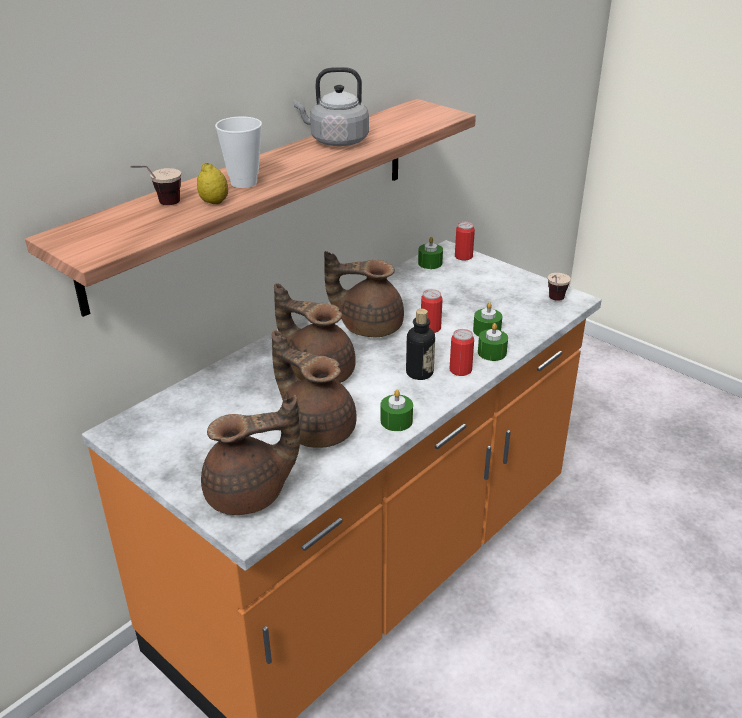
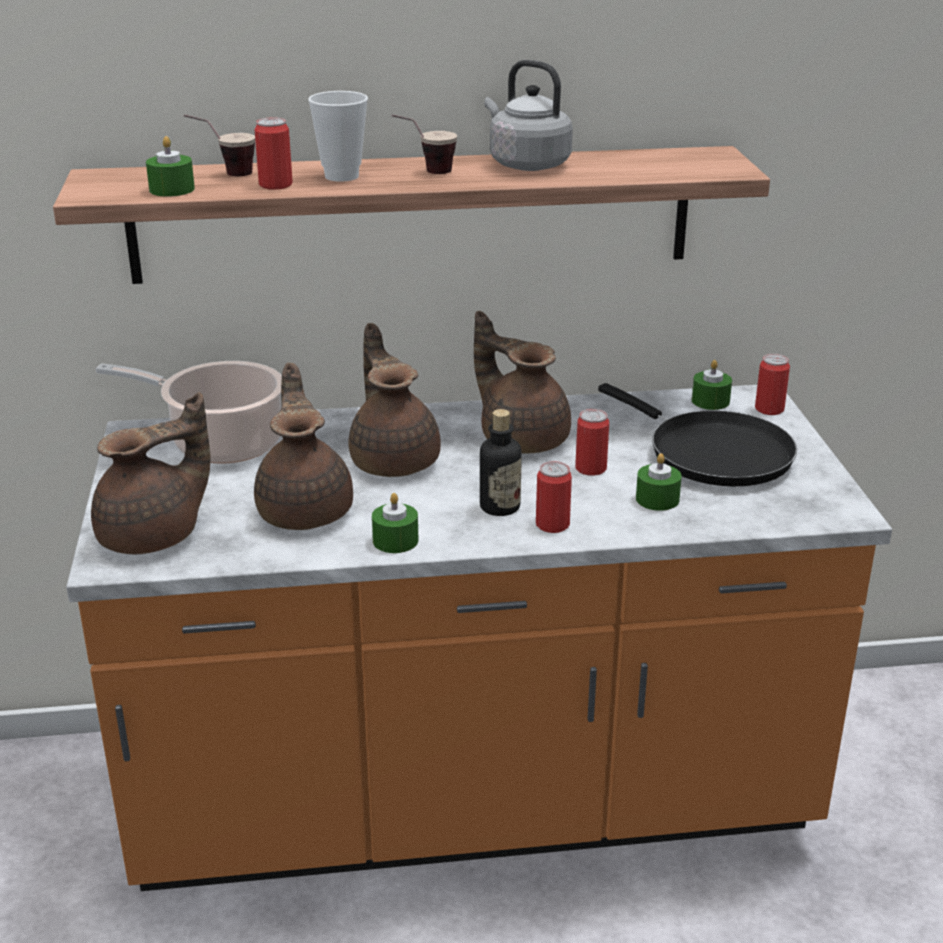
camera: 40 degrees right, 5 degrees down
(191, 411) = (220, 442): none -> cooking pot
(214, 202) = (275, 185): lemon -> can
(250, 494) = (154, 536): brown teapot -> brown teapot turned 60 degrees counterclockwise
(473, 293) = (712, 453): none -> black frying pan
(492, 352) = (623, 524): green candle -> green candle (172, 189)
(553, 301) = (810, 503): cup -> cup (425, 173)

